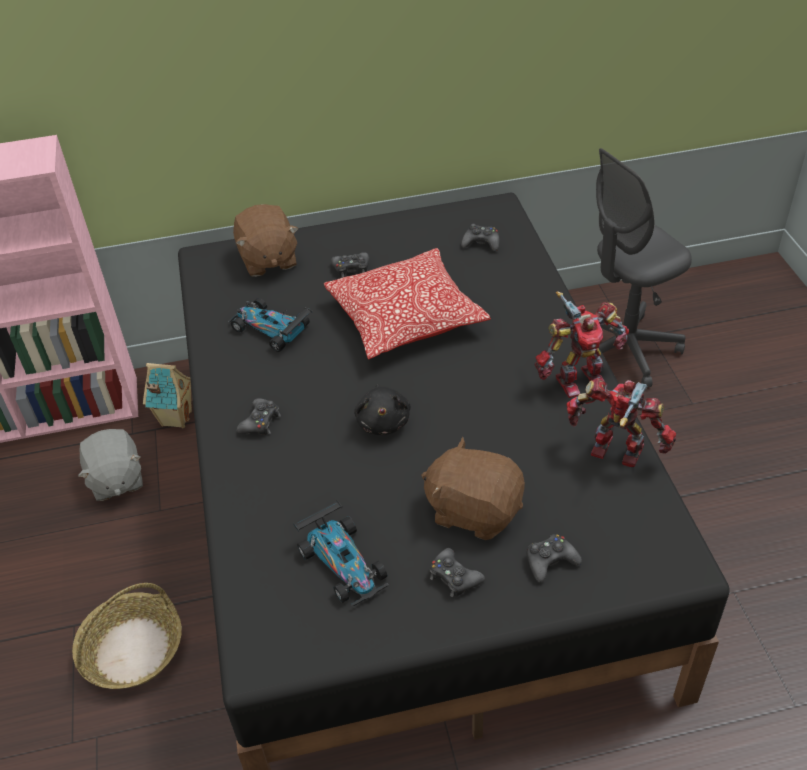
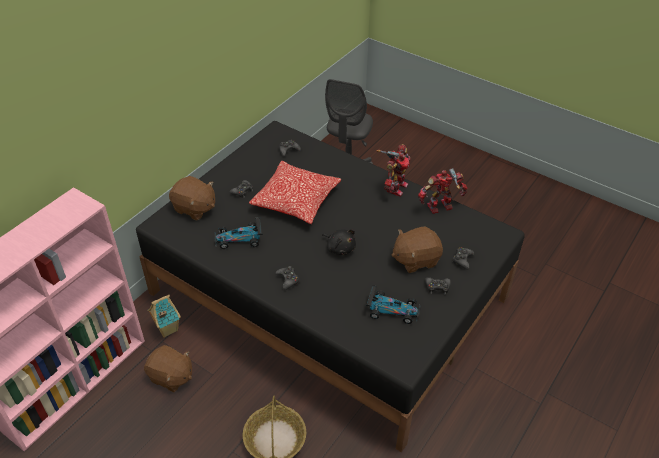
camera: 45 degrees left, 0 degrees up
(116, 480) = (171, 377): grey plush toy -> brown plush toy

